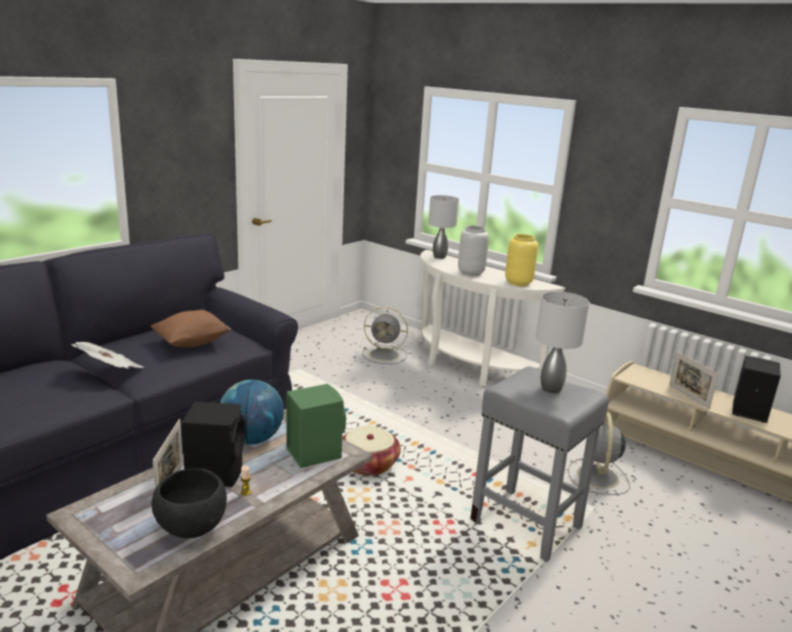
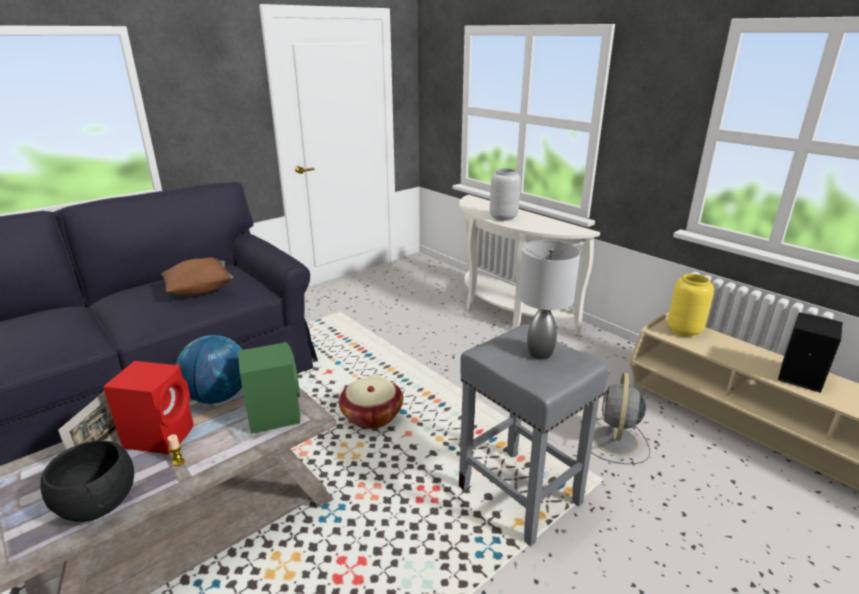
camera: 10 degrees right, 5 degrees up
(110, 371) = (105, 319): newspaper -> none
(216, 472) = (161, 435): black speaker -> red speaker
(385, 355) = (427, 298): grey fan -> none
(439, 257) = (478, 201): grey table lamp -> none
(517, 283) = (549, 227): yellow vase -> yellow vase (683, 330)
(688, 396) = (728, 356): picture frame -> none

